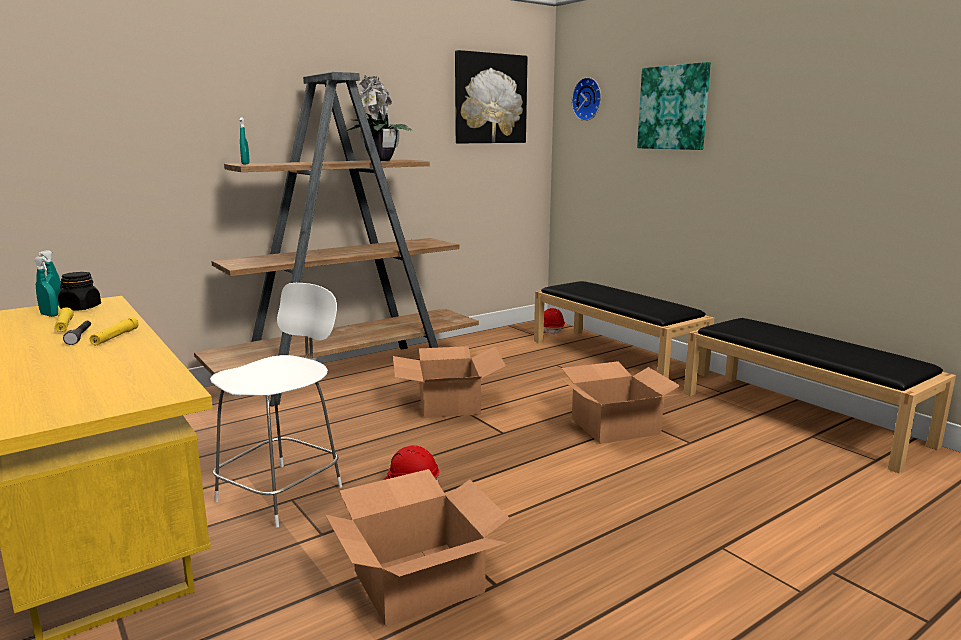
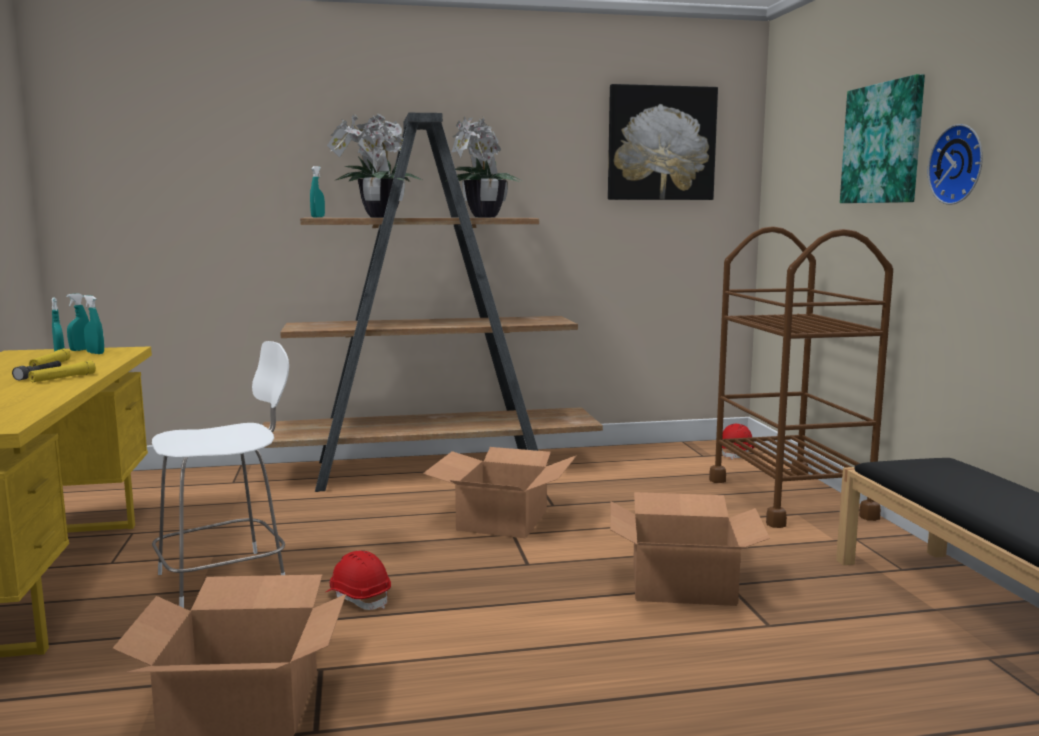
camera: 25 degrees right, 5 degrees down
(81, 308) = (95, 353): black jar -> turquoise spray bottle
(299, 163) = (377, 217): none -> potted plant
(588, 99) = (795, 139): wall clock -> wall clock (960, 164)
(616, 357) = (789, 498): black bench -> brown cart

